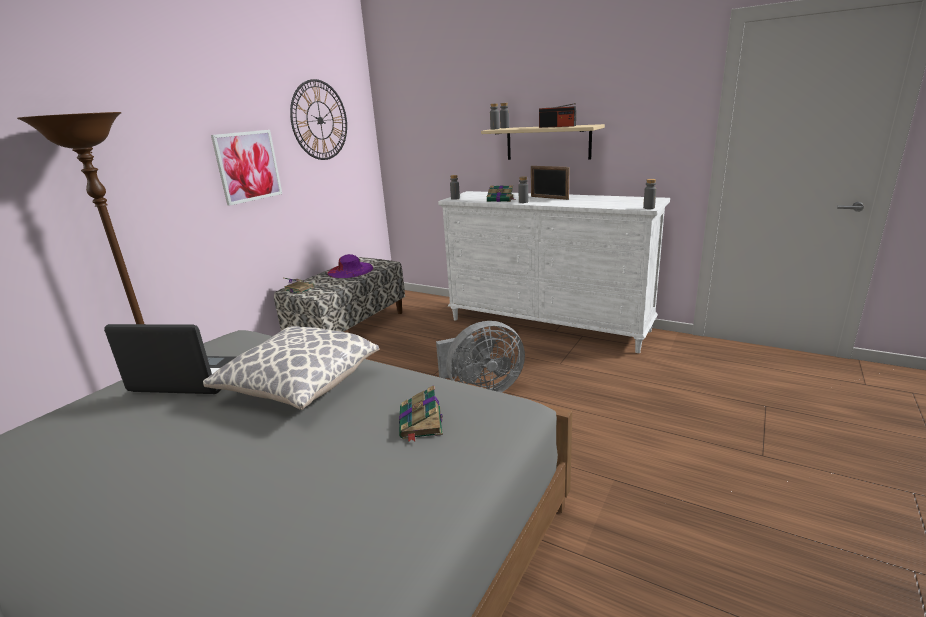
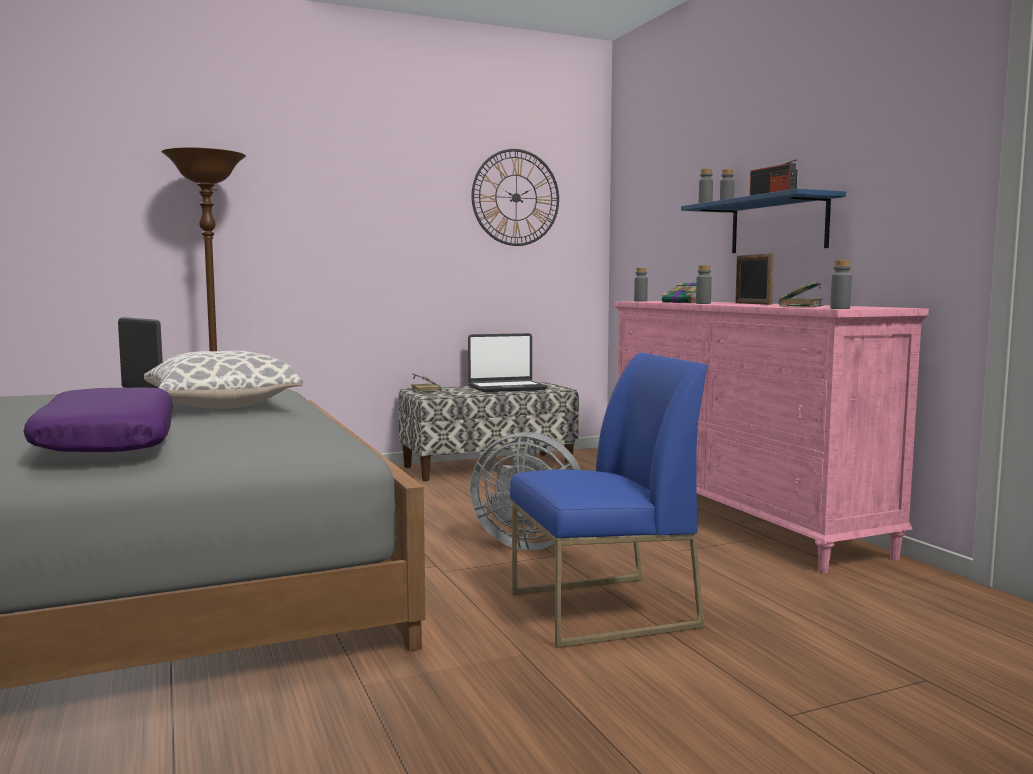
camera: 35 degrees right, 15 degrees down
(248, 166) = (401, 236): picture -> none
(350, 270) = (507, 388): purple hat -> laptop
(356, 489) = (107, 443): none -> purple pillow
(421, 423) = (236, 433): book -> book (801, 306)
(548, 143) = (778, 225): beige shelf -> blue shelf
(548, 325) = (738, 516): white dresser -> pink dresser
(596, 426) = (602, 610): none -> blue chair

